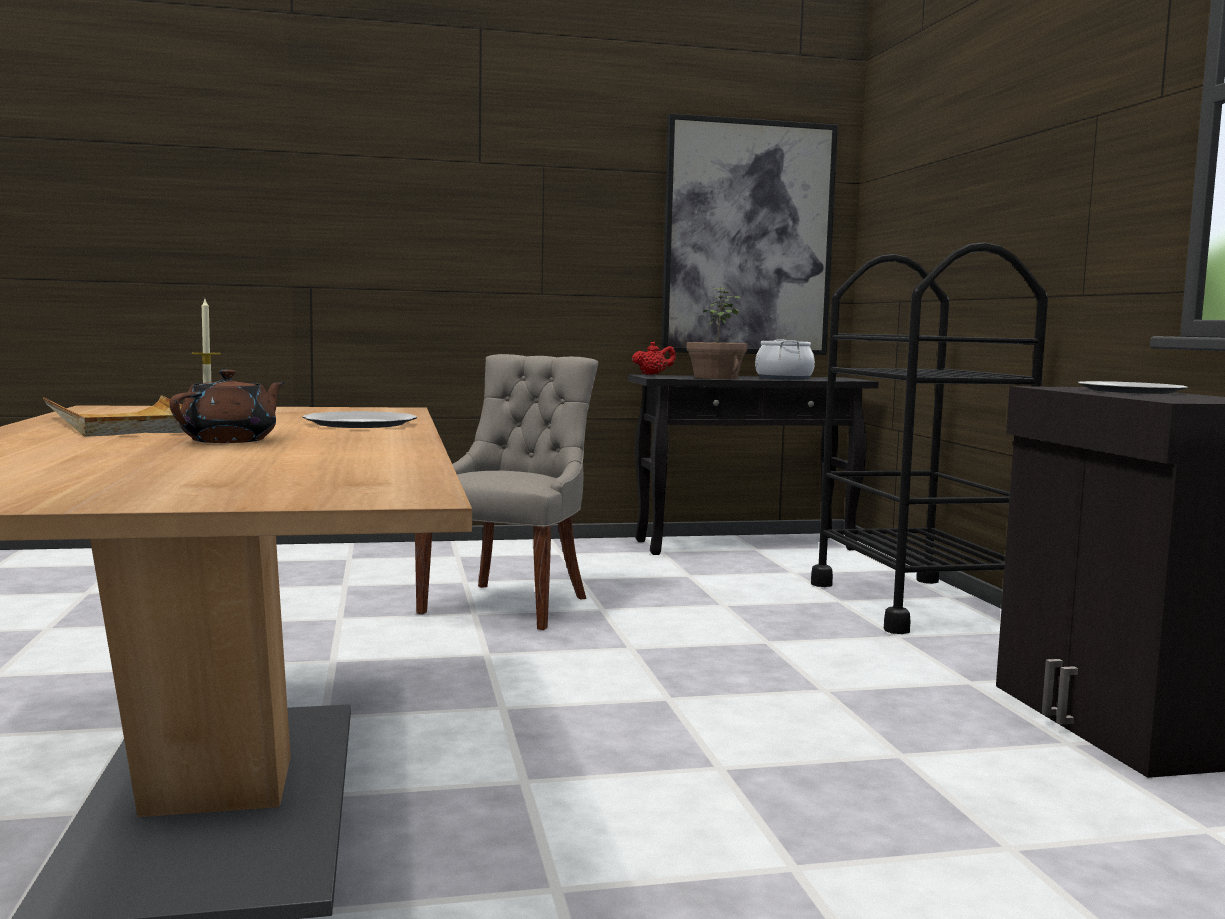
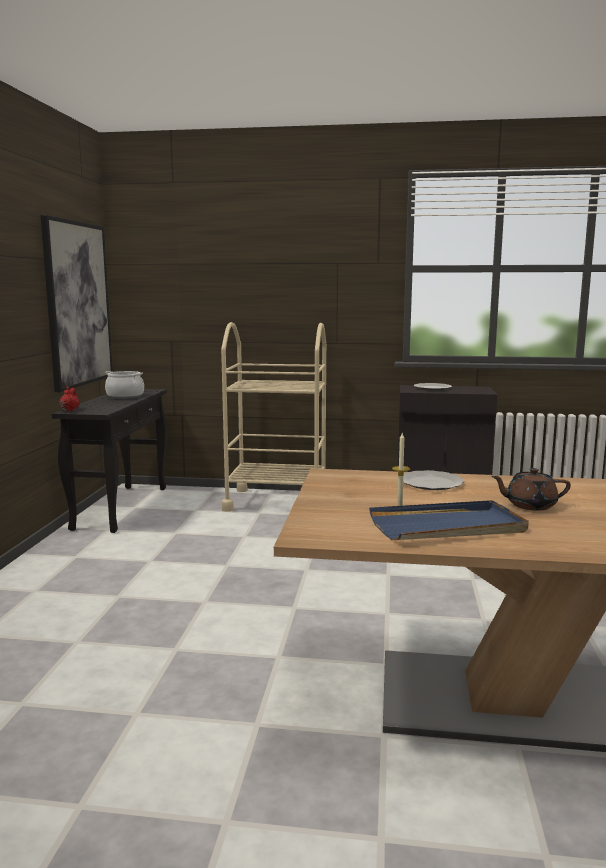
camera: 70 degrees left, 5 degrees up
(123, 424) = (448, 527): beige tray -> blue tray
(231, 440) = (529, 505): brown teapot -> brown teapot turned 45 degrees counterclockwise
(509, 604) = (193, 588): grey chair -> none
(715, 378) = (112, 404): potted plant -> none
(913, 604) = (277, 501): black cart -> beige cart

